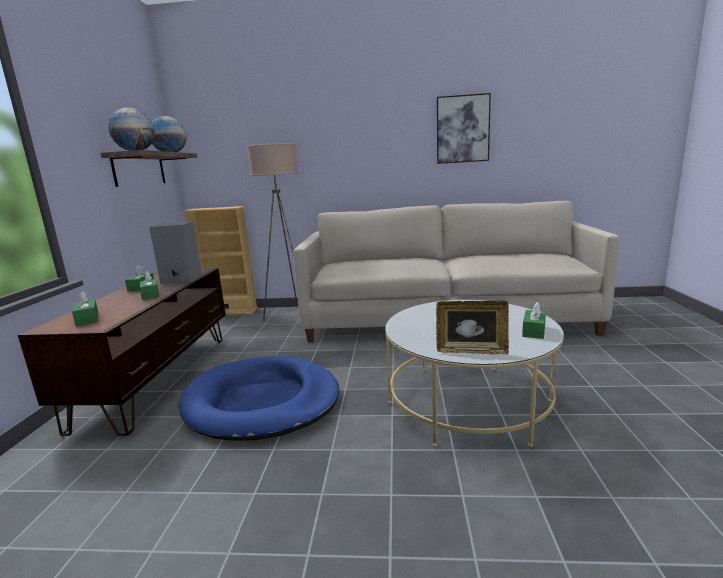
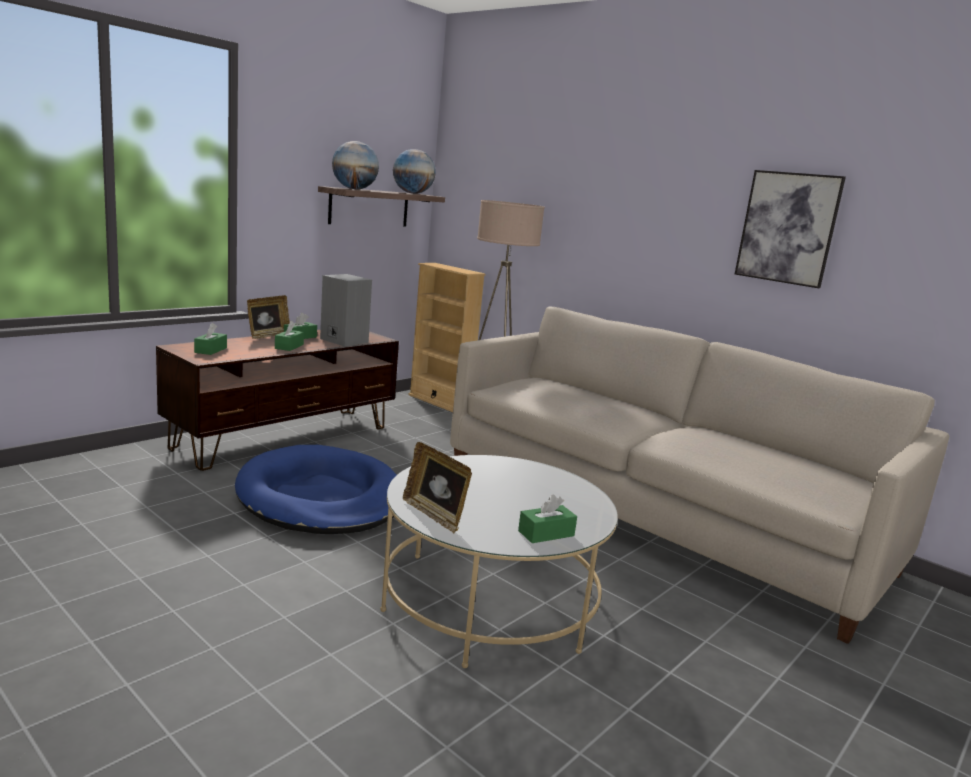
camera: 35 degrees right, 0 degrees up
(111, 294) = (268, 335): none -> picture frame

